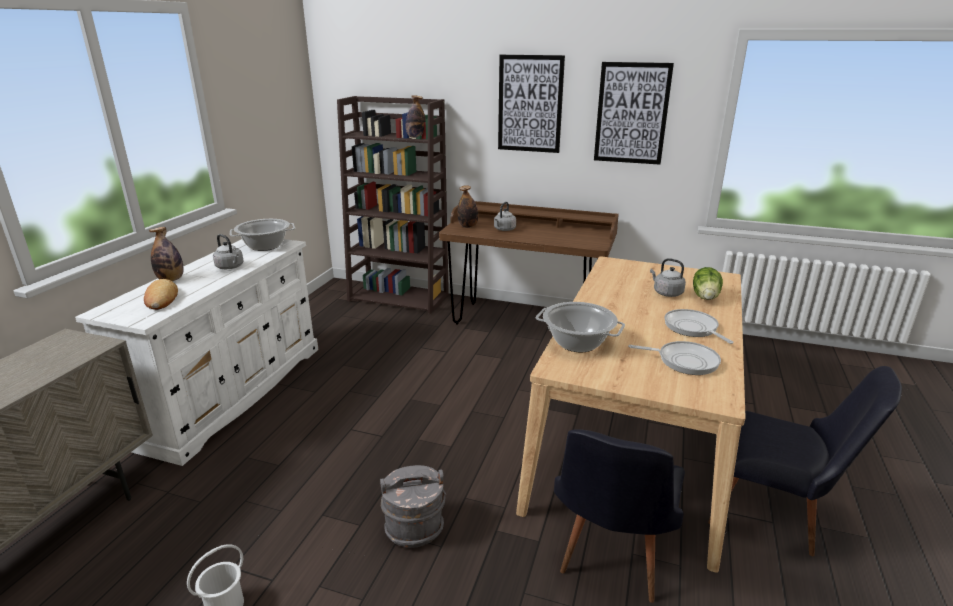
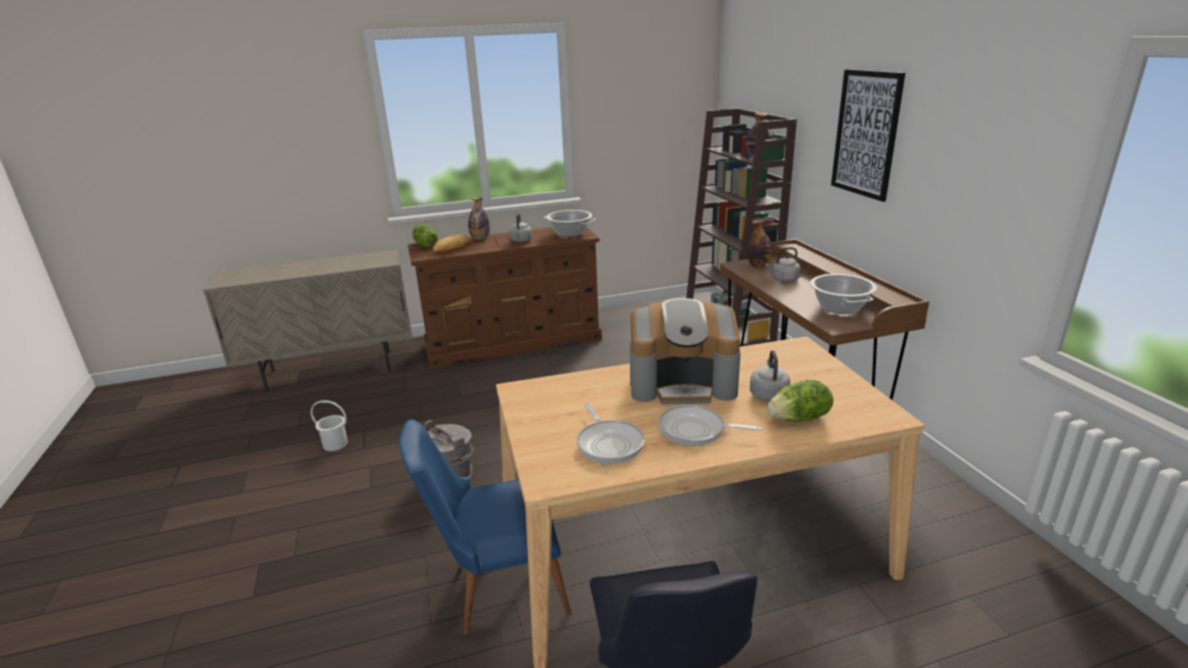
camera: 55 degrees right, 0 degrees up
(112, 309) = (425, 246): none -> lettuce
(232, 392) = (514, 341): white dresser -> brown dresser
(577, 343) = (578, 384): cooking pot -> cooking pot (839, 307)
(610, 557) = (498, 589): black chair -> blue chair
(621, 309) = (683, 383): none -> coffee machine
(631, 113) = (967, 162): picture -> none
(692, 328) = (695, 430): frying pan -> frying pan turned 105 degrees counterclockwise

